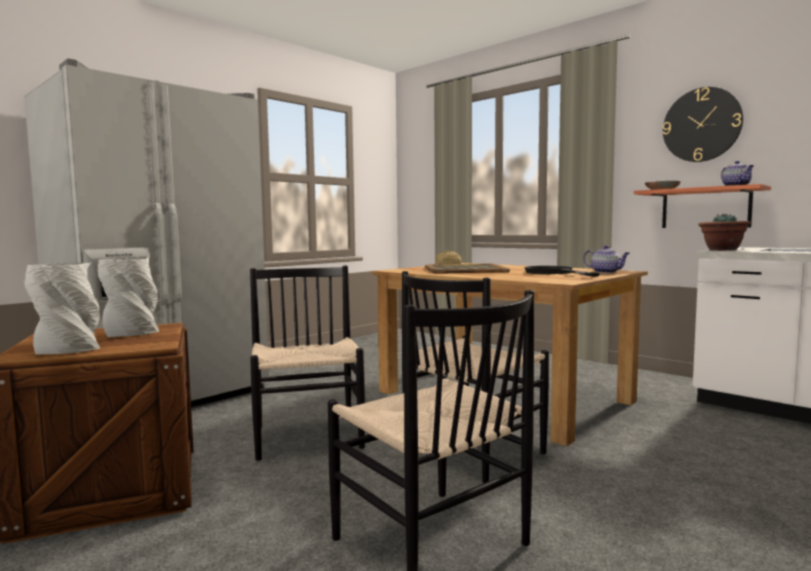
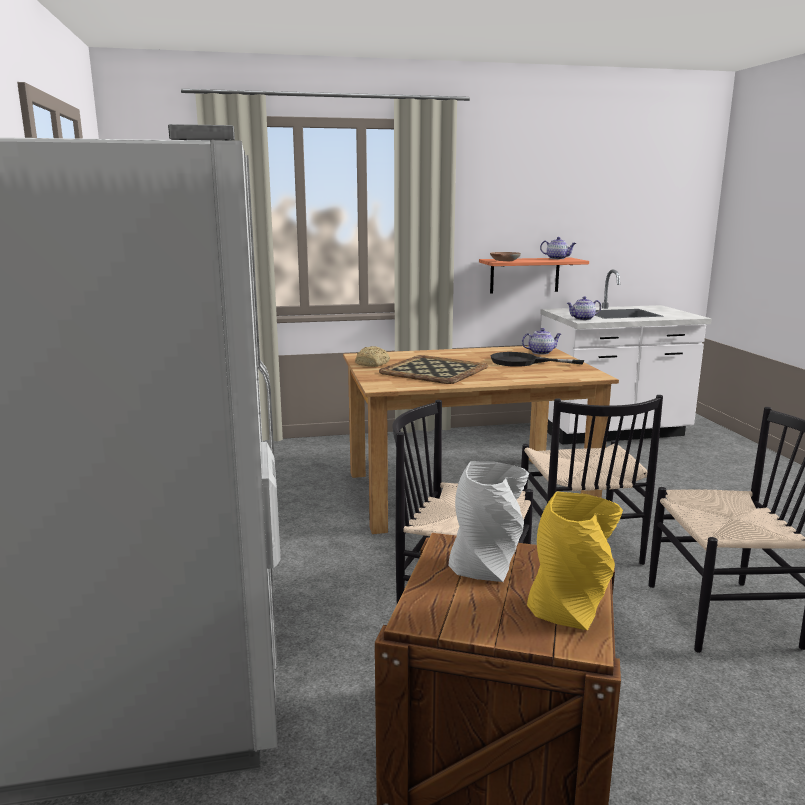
camera: 55 degrees left, 10 degrees up
(69, 350) = (570, 609): grey vase -> yellow vase
(701, 125) = (522, 198): wall clock -> none
(722, 250) = (582, 319): potted plant -> teapot

